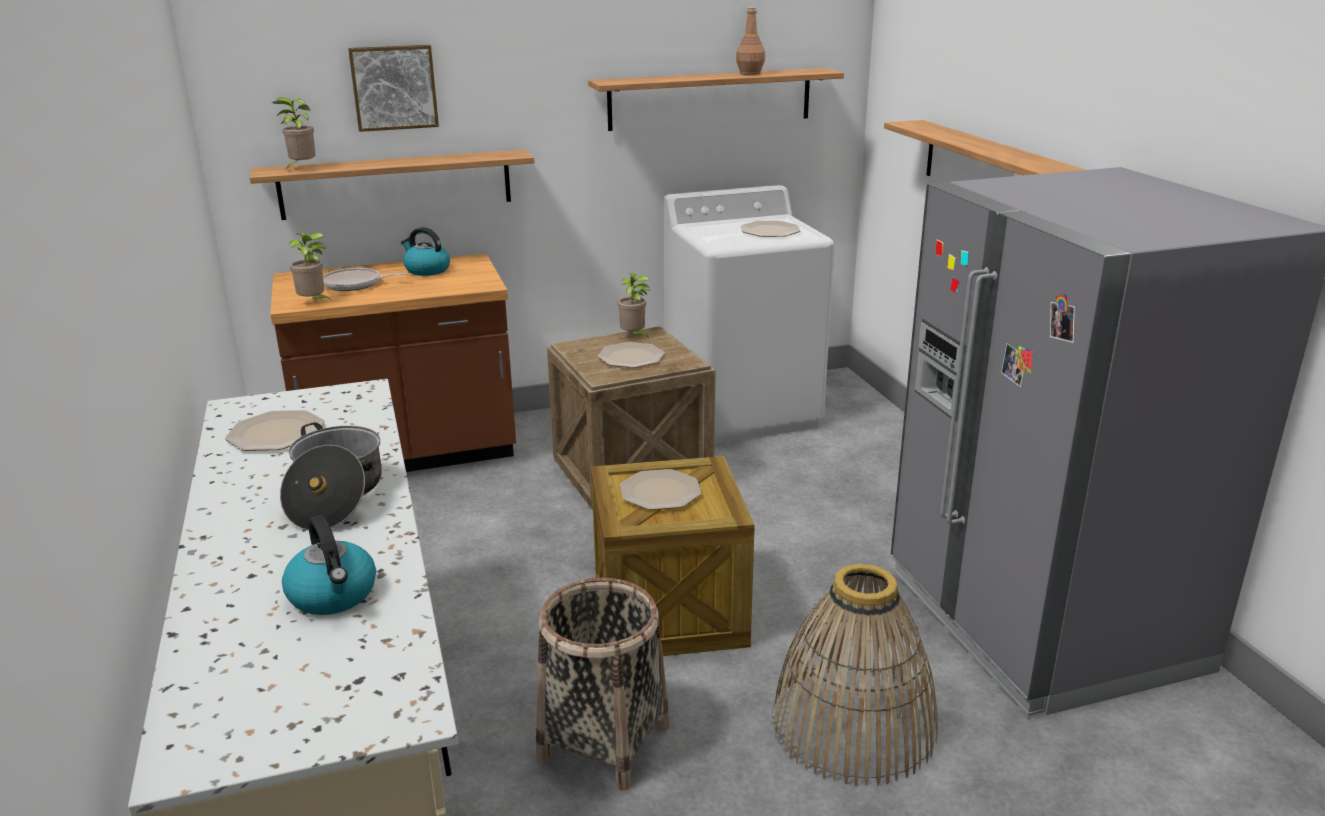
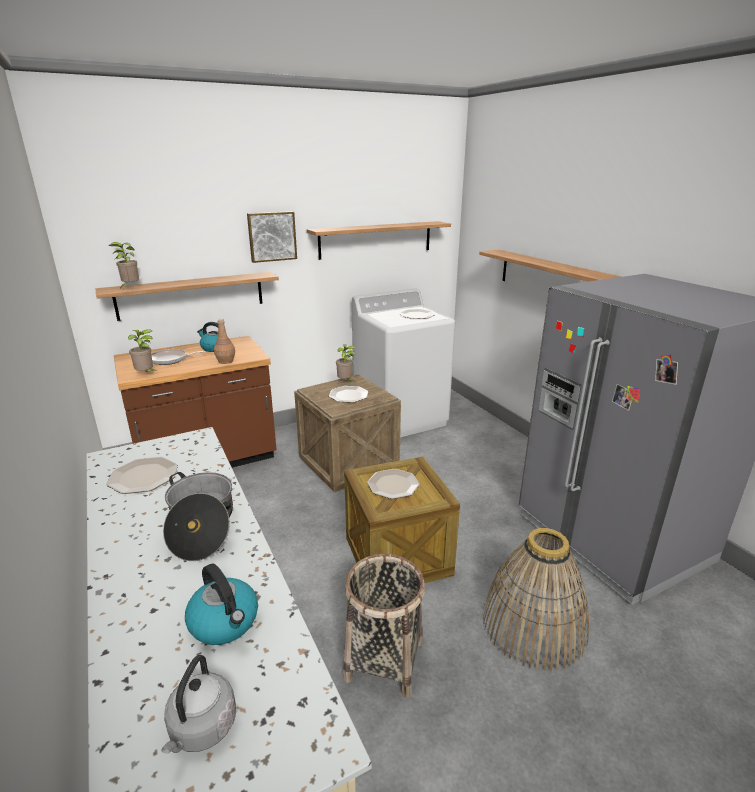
camera: 10 degrees left, 0 degrees up
(276, 686) = (201, 729): none -> grey kettle
(394, 87) = (187, 235): picture -> picture (272, 236)
(749, 73) = (398, 224): brown bottle -> brown bottle (225, 361)

